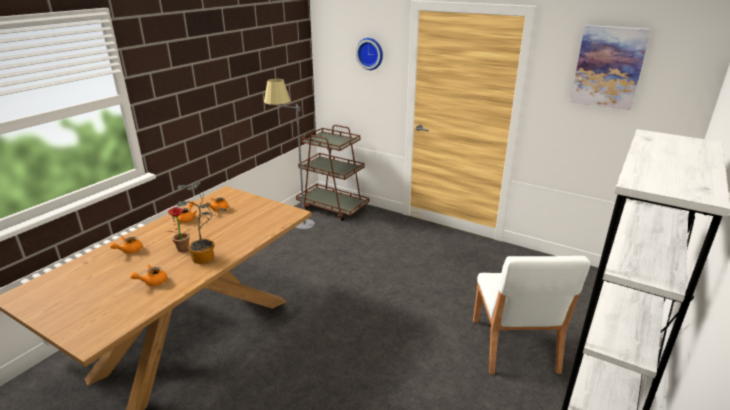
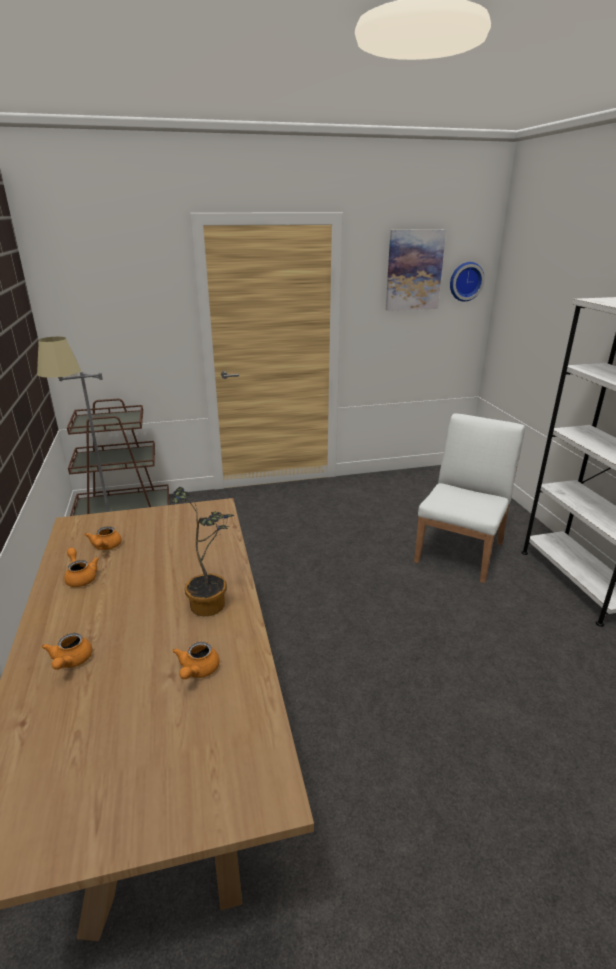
camera: 45 degrees left, 0 degrees up
(182, 250) = (158, 613): potted plant -> none
(370, 53) = (137, 290): wall clock -> wall clock (465, 281)
(513, 346) = (460, 552): white chair -> white chair turned 105 degrees counterclockwise

